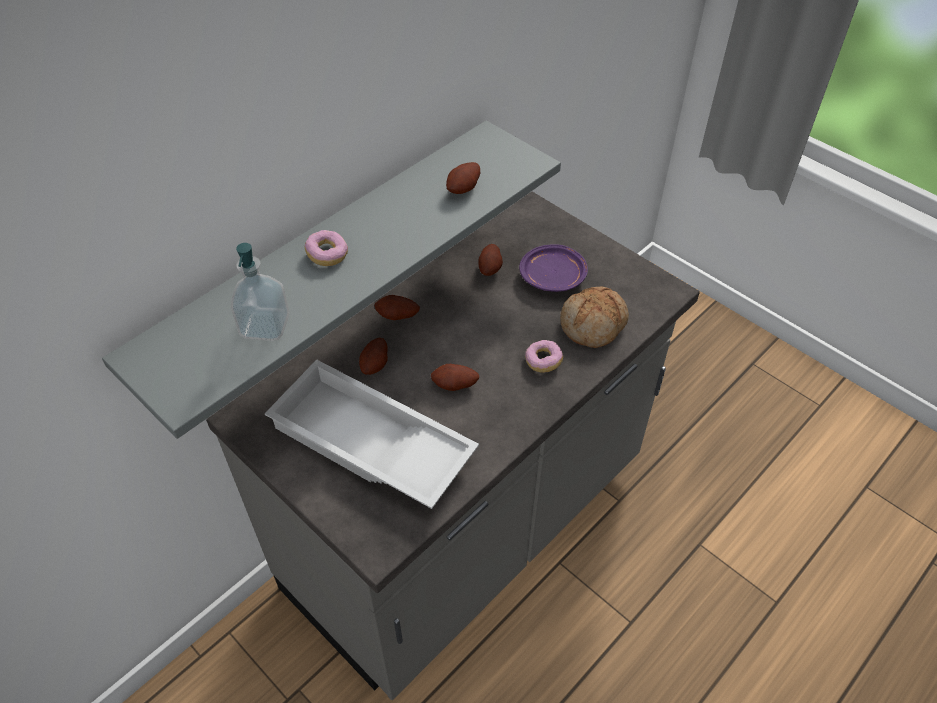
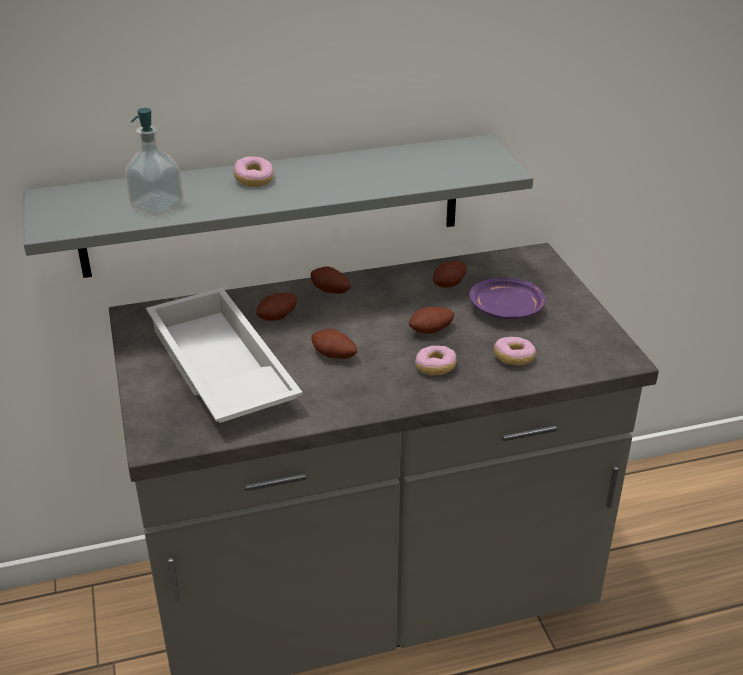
camera: 30 degrees right, 15 degrees down
(464, 189) = (419, 171): potato -> potato (431, 332)
(594, 325) = (514, 358): bread -> donut

